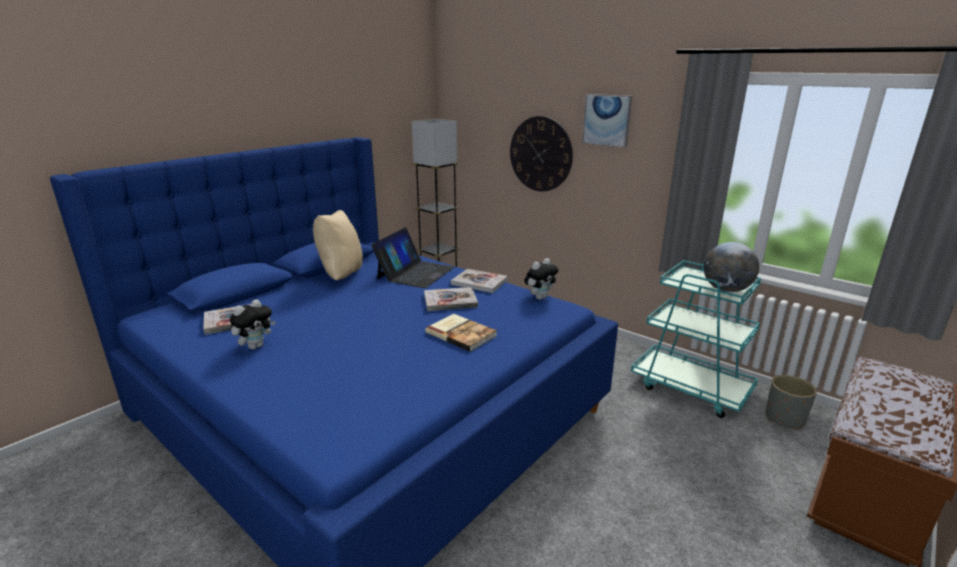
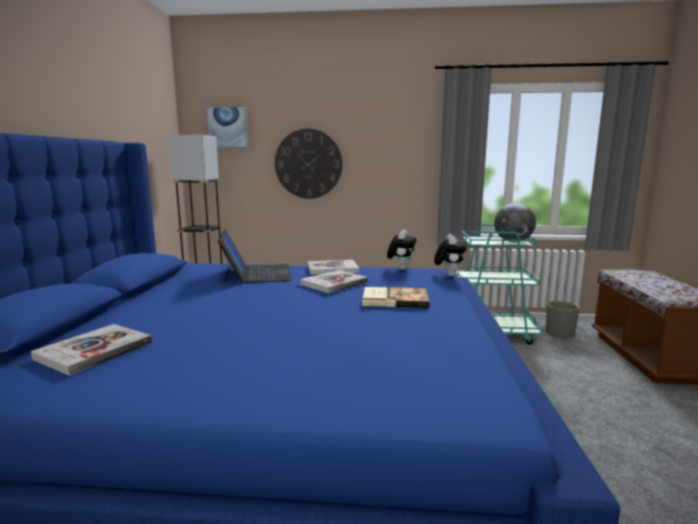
camera: 35 degrees left, 10 degrees down
(256, 346) = (184, 364): plush toy -> plush toy (448, 275)
(340, 275) = (173, 289): beige pillow -> none
(606, 120) = (373, 127): picture -> picture (227, 127)

